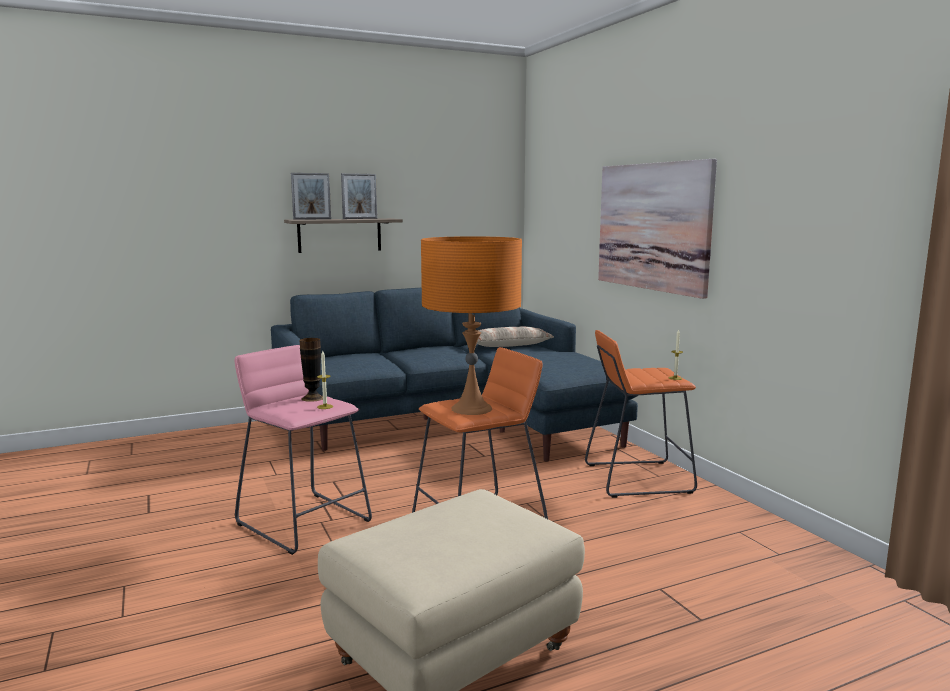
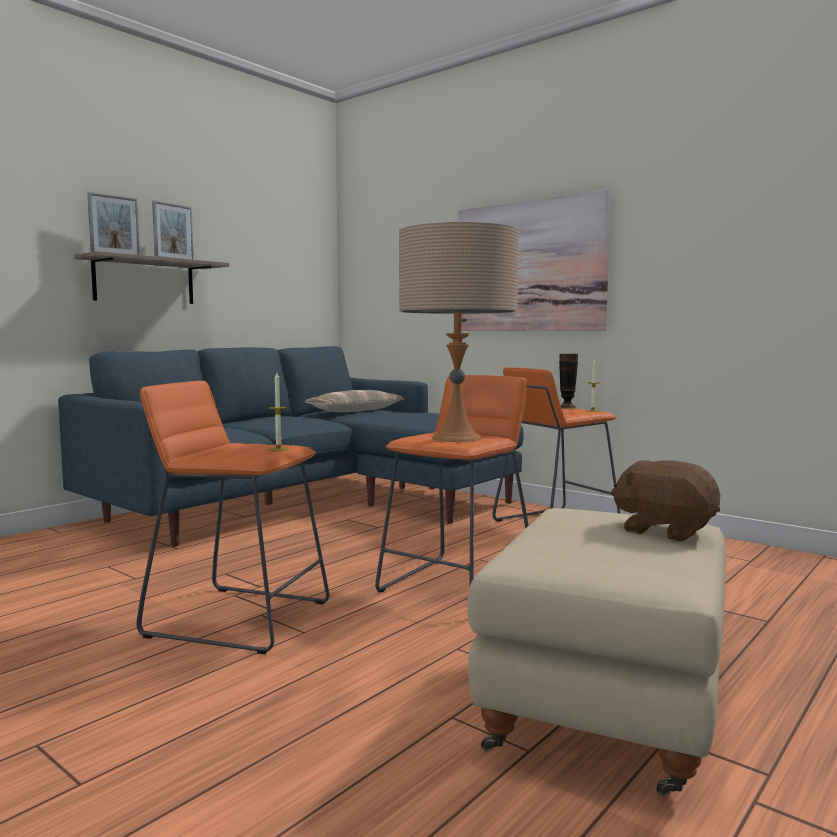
camera: 25 degrees left, 5 degrees down
(304, 522) = (238, 618): pink stool -> orange stool
(312, 398) = (244, 445): vase -> vase (567, 407)
(471, 408) = (456, 438): orange table lamp -> beige table lamp
(505, 533) = (665, 531): none -> brown plush toy

